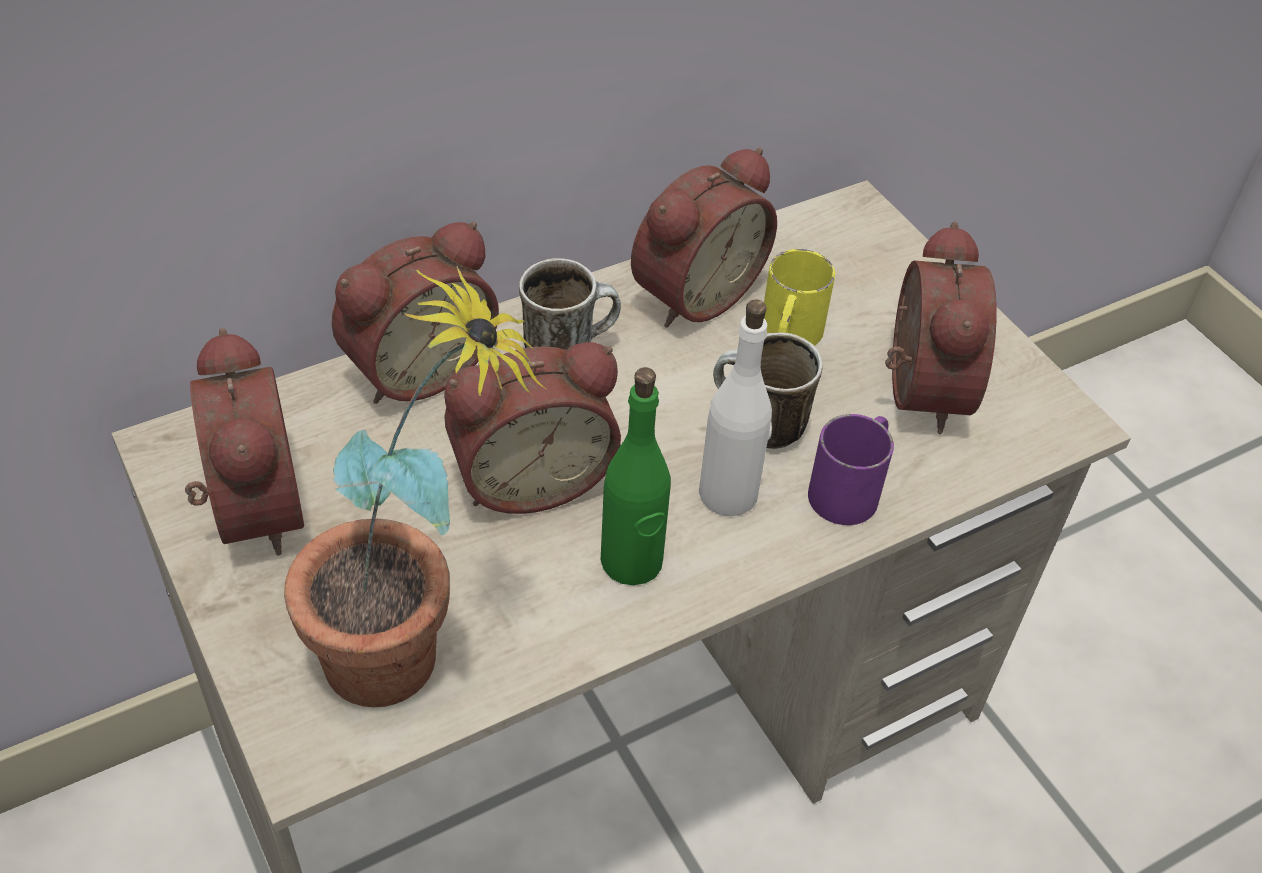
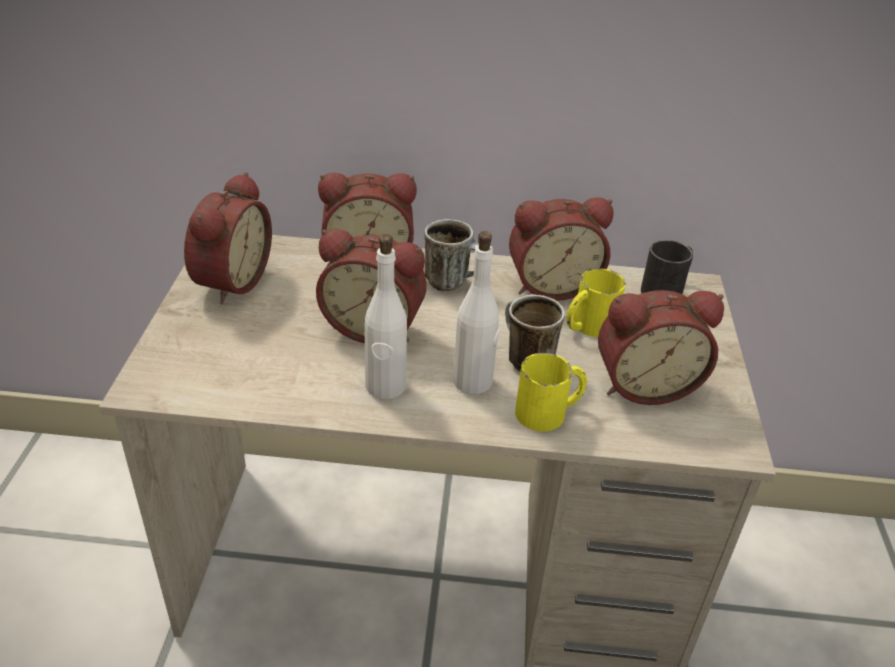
camera: 35 degrees right, 10 degrees down
(417, 654) = (236, 373): potted plant -> none
(632, 562) = (385, 386): green bottle -> white bottle
(828, 232) = (666, 289): none -> black mug
(851, 487) = (549, 411): purple mug -> yellow mug
(916, 389) = (644, 384): alarm clock -> alarm clock turned 45 degrees clockwise

